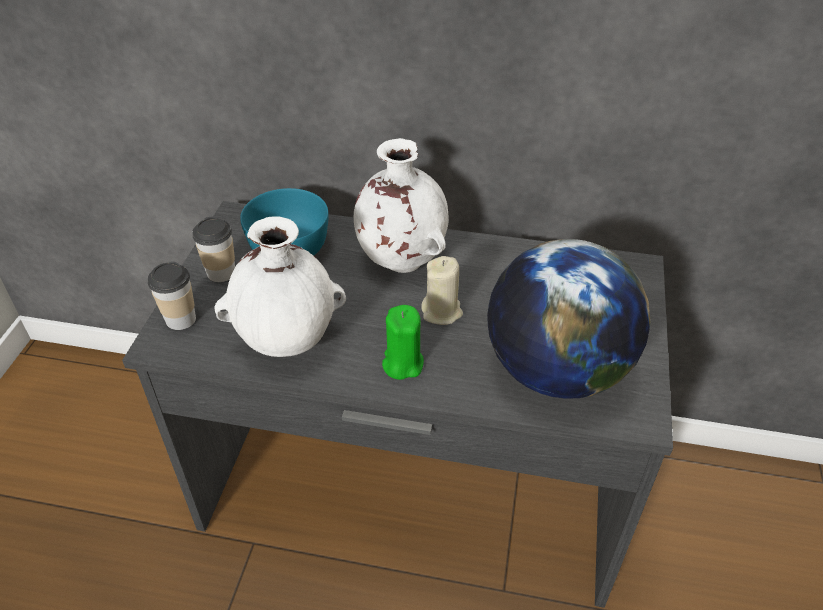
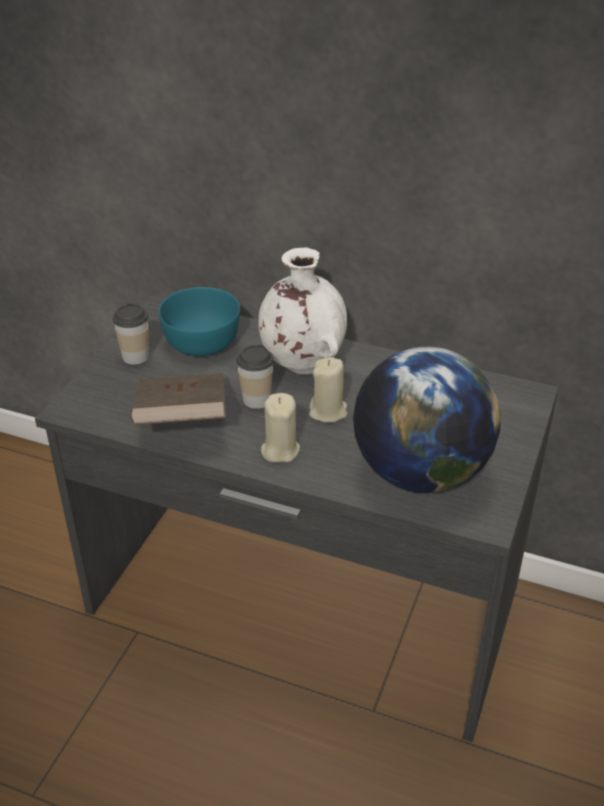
camera: 10 degrees right, 5 degrees down
(180, 319) = (91, 391): cup -> cup (256, 400)
(288, 343) = (181, 421): white vase -> brown book
(402, 363) = (280, 450): green candle -> beige candle

